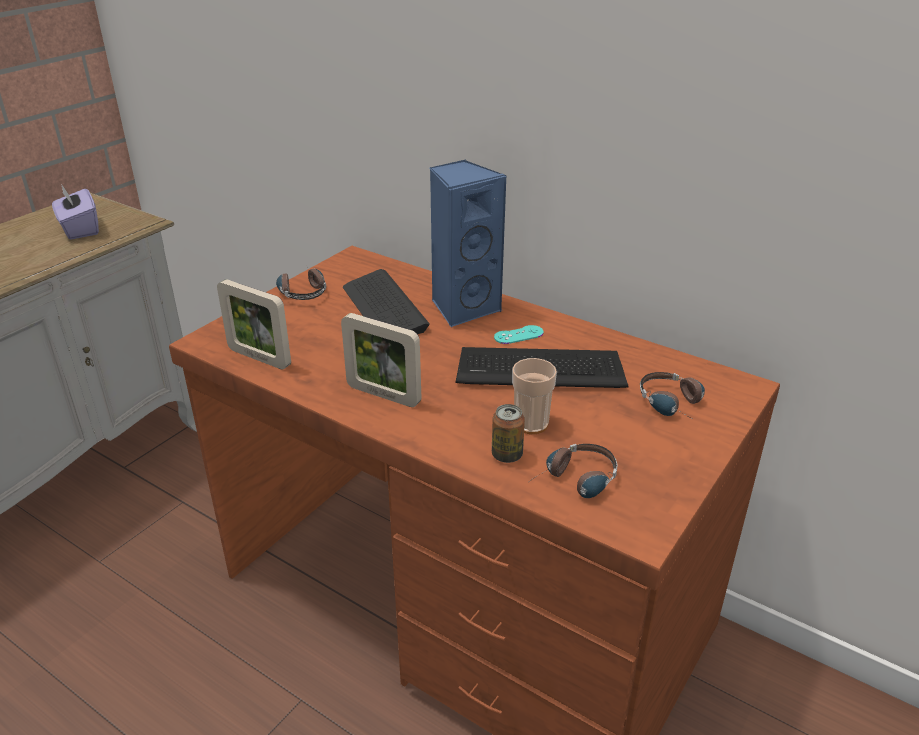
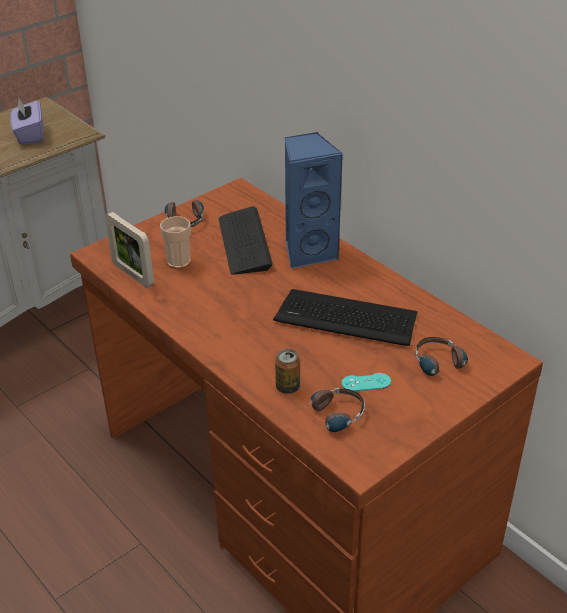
camera: 15 degrees right, 5 degrees up
(383, 395) = (215, 321): picture frame -> none
(518, 335) = (343, 284): turquoise game controller -> turquoise game controller (366, 382)
(531, 424) = (318, 364): cup -> cup (178, 262)

